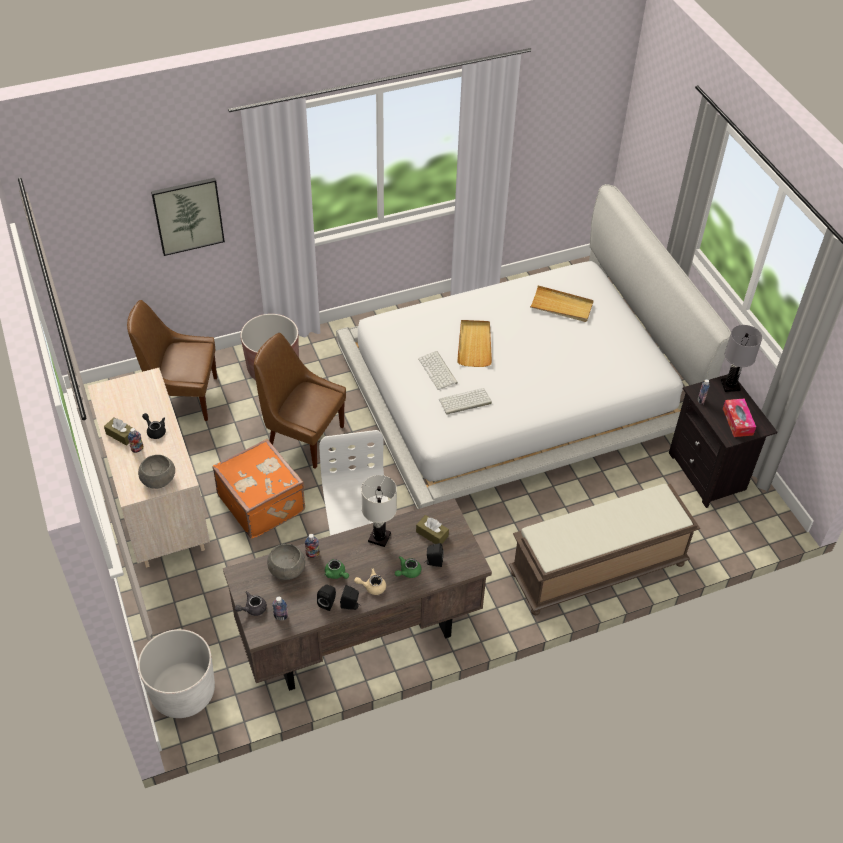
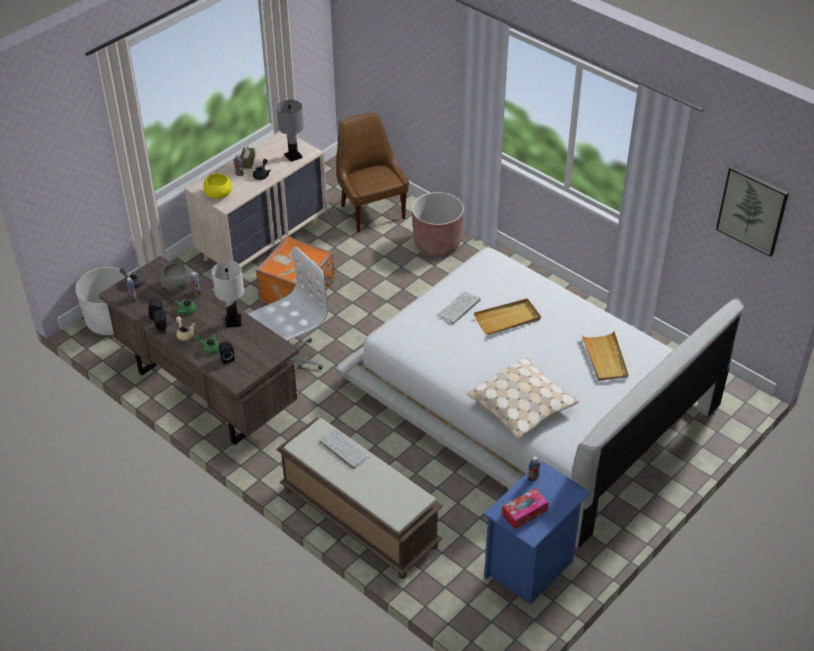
camera: 65 degrees right, 5 degrees down
(158, 479) = (219, 194): grey bowl -> yellow bowl
(188, 215) = (430, 73): picture -> picture (752, 210)
(303, 437) = (378, 288): brown chair -> none
(432, 534) = (253, 348): brown tissue box -> none
(464, 402) = (434, 335): keyboard -> keyboard (343, 449)
(588, 381) = (522, 406): none -> beige pillow
(709, 473) = (530, 568): black nightstand -> blue nightstand
(730, 386) = (570, 494): grey table lamp -> grey table lamp (293, 156)

